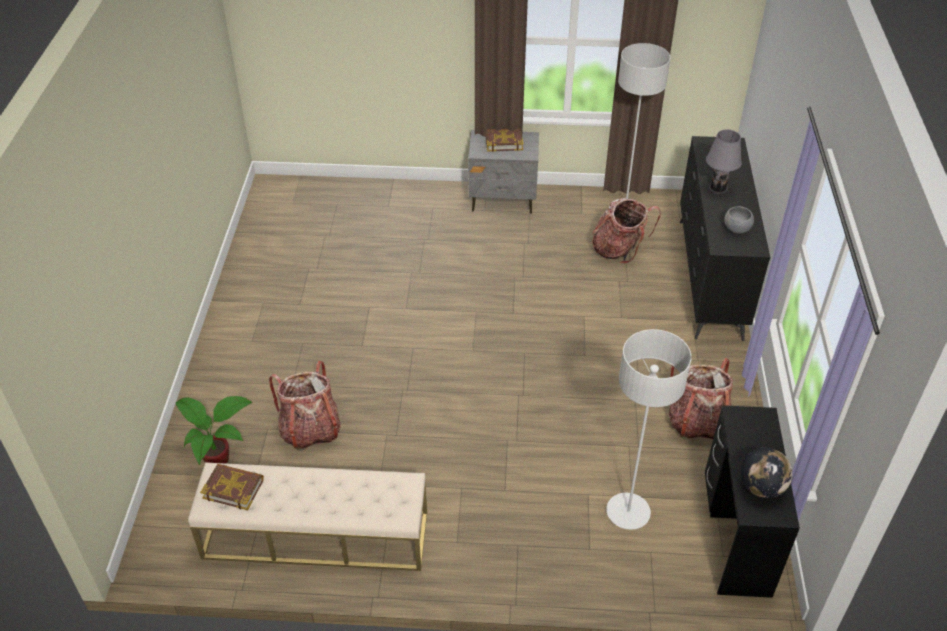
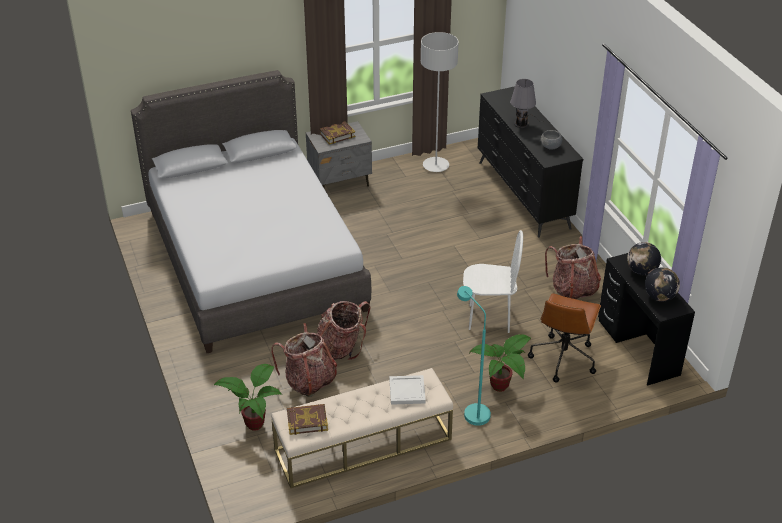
camera: 25 degrees left, 5 degrees down
(350, 263) = (254, 260): none -> grey bed
(371, 493) = (406, 391): none -> white tray
(469, 542) = (472, 411): none -> turquoise floor lamp
(525, 524) = (501, 388): none -> potted plant
(568, 425) = (489, 318): none -> white chair
(619, 249) = (449, 193): backpack -> backpack (341, 348)
(628, 512) = (563, 358): grey floor lamp -> brown office chair
(759, 440) = (641, 271): none -> globe

